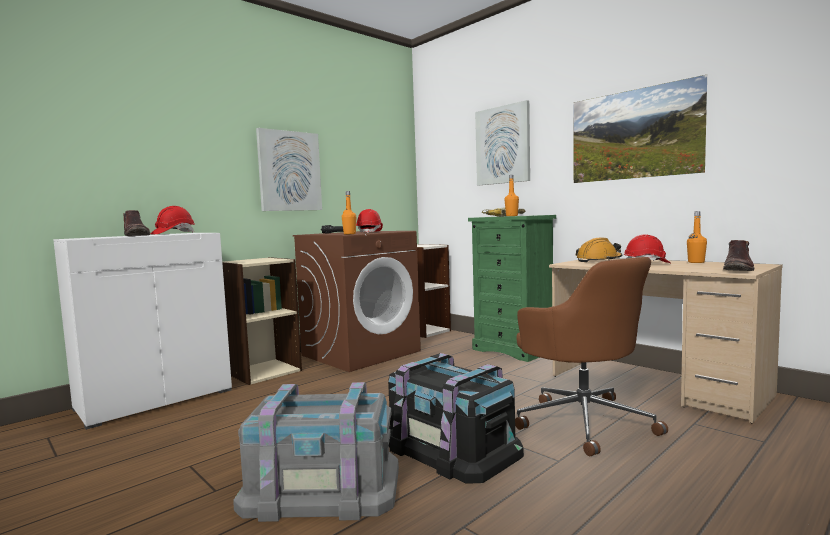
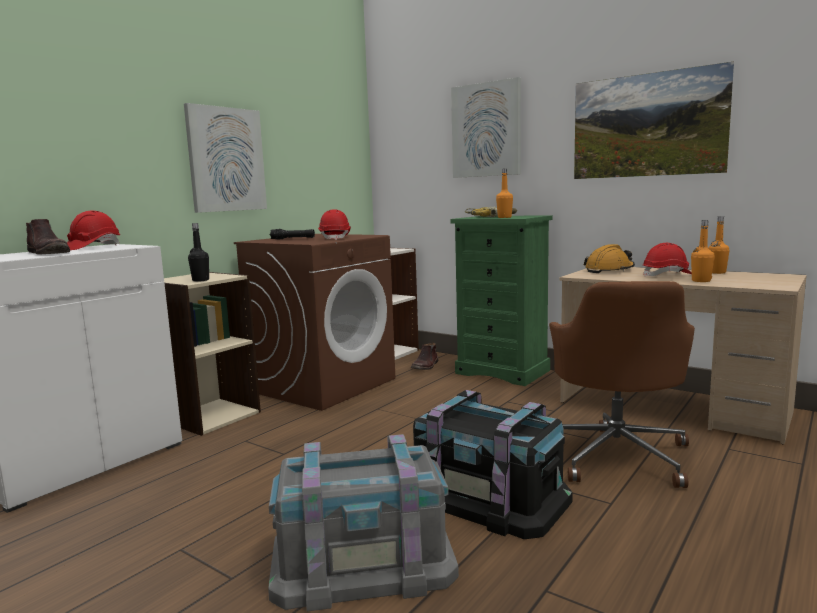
camera: 10 degrees left, 5 degrees up
(255, 261) = (200, 280): none -> black bottle
(349, 234) = (316, 242): orange bottle -> orange bottle (701, 281)
(583, 421) = (616, 455): brown office chair -> brown office chair turned 45 degrees clockwise
(738, 269) = (772, 283): brown boot -> brown boot (425, 366)

